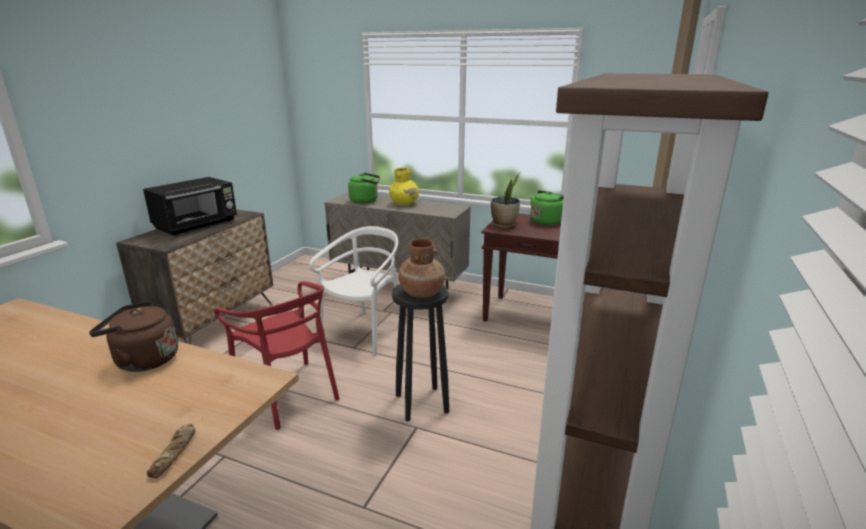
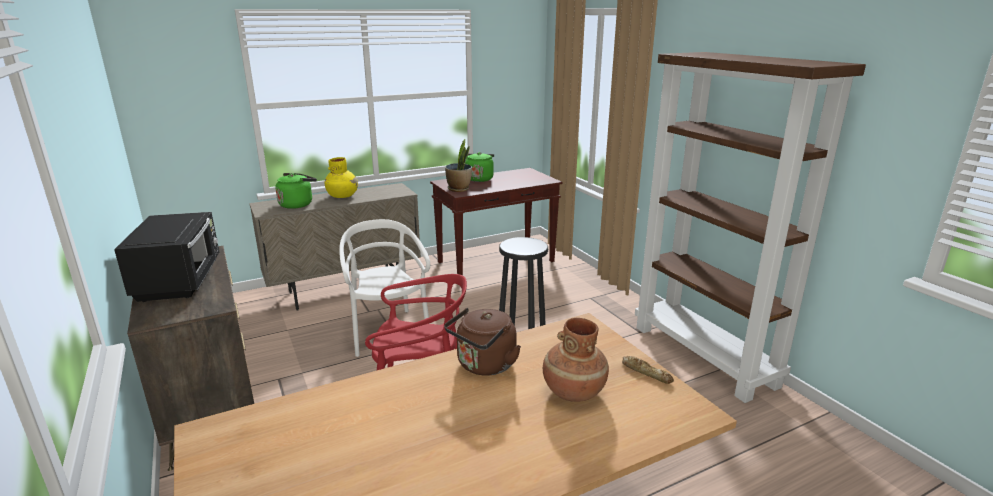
camera: 50 degrees left, 0 degrees up
(421, 293) = (529, 246): brown vase -> brown vase (573, 391)

